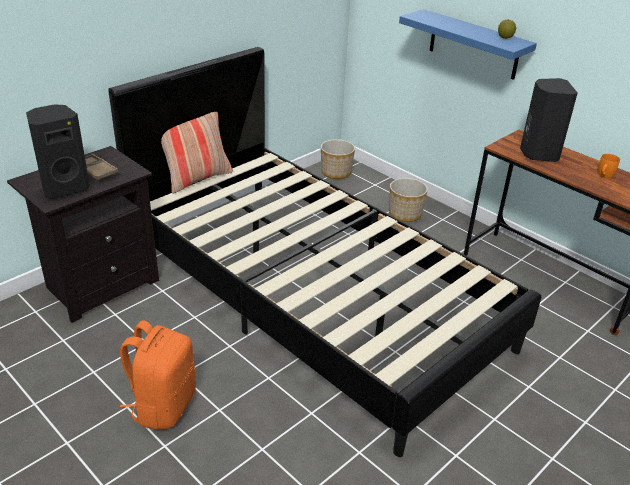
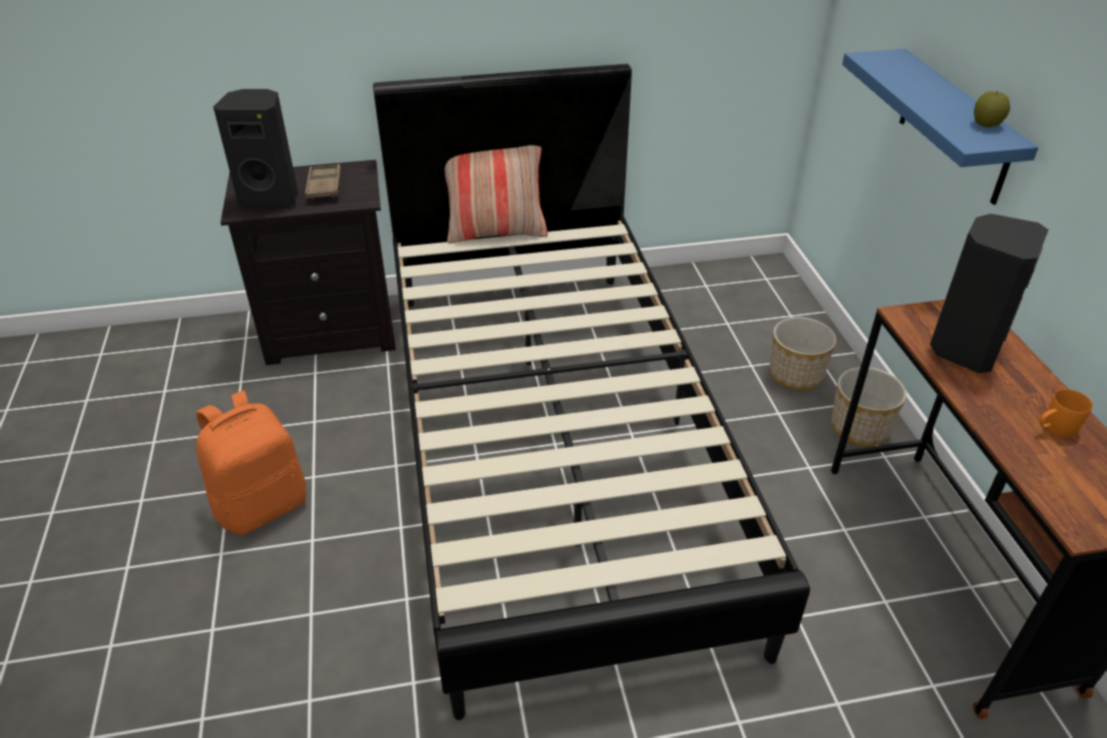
camera: 35 degrees right, 5 degrees up
(336, 172) = (748, 280): planter -> planter (859, 428)

